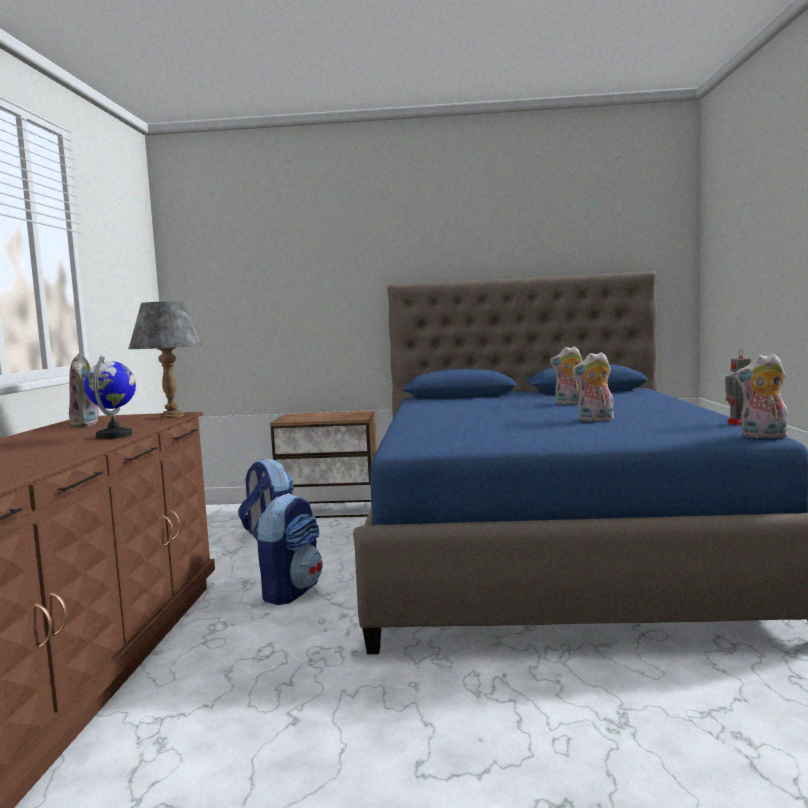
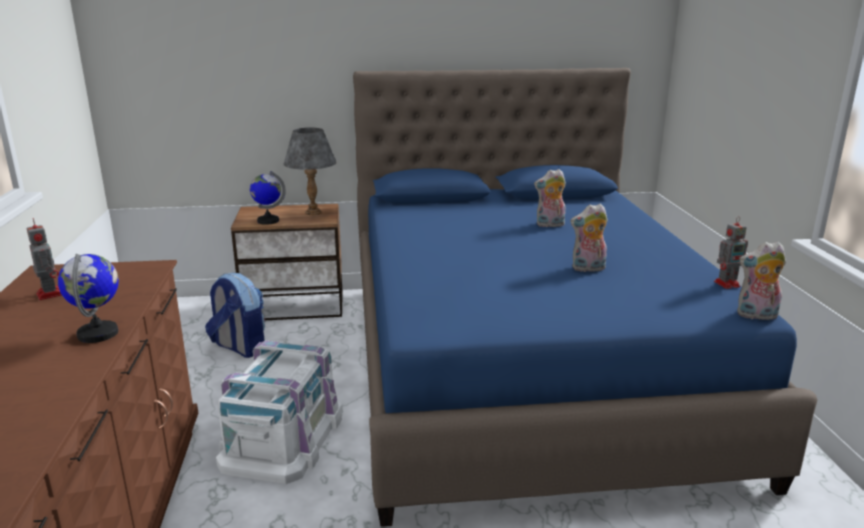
camera: 10 degrees left, 15 degrees up
(87, 424) = (49, 294): plush toy -> toy robot
(172, 416) = (145, 274): grey table lamp -> grey table lamp (313, 212)
(290, 591) = (282, 436): backpack -> white storage box
(305, 419) = (268, 221): none -> globe

